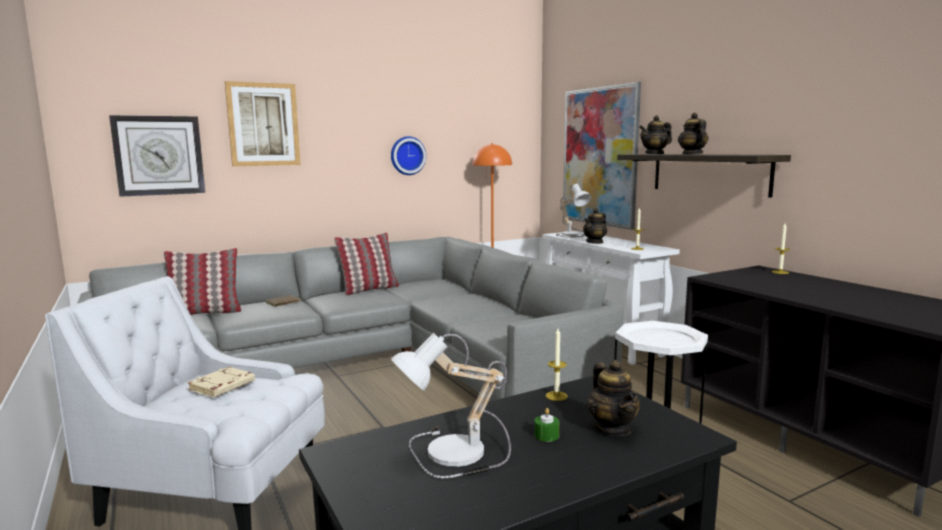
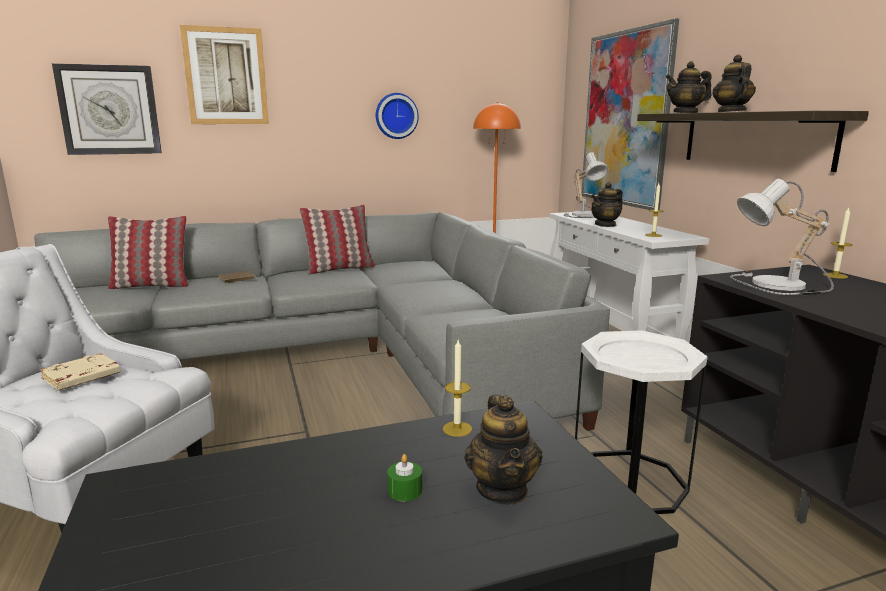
camera: 10 degrees right, 5 degrees up
(454, 455) = (262, 508): table lamp -> table lamp (779, 286)

